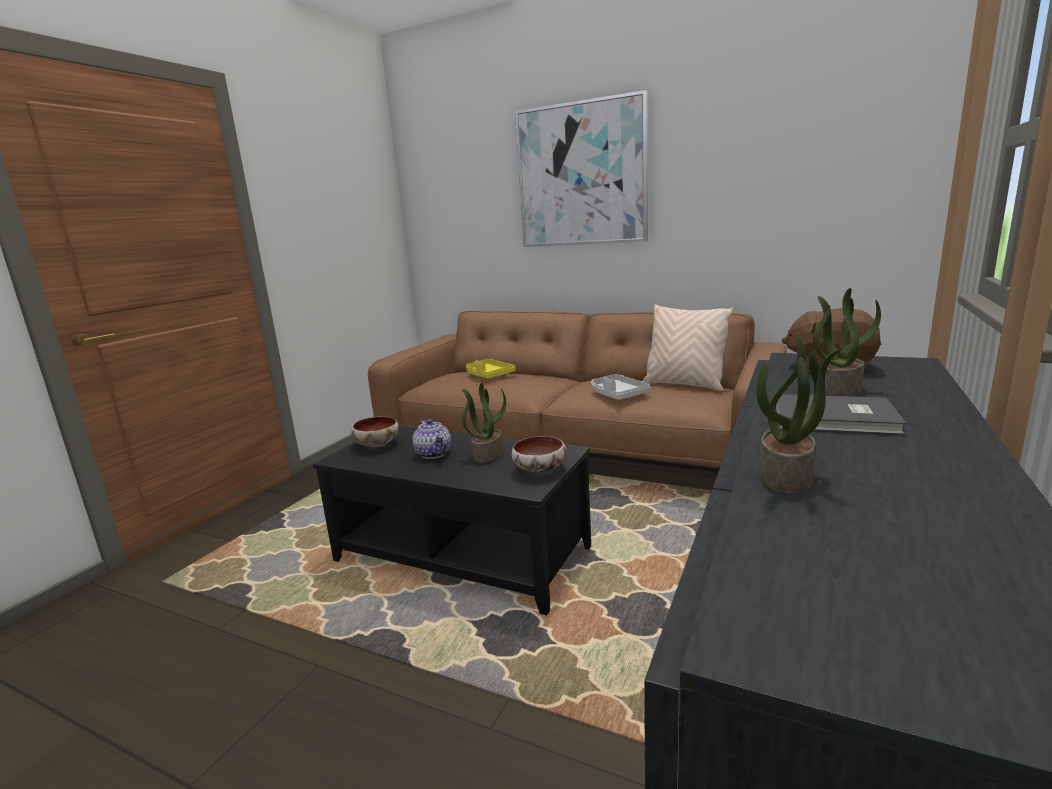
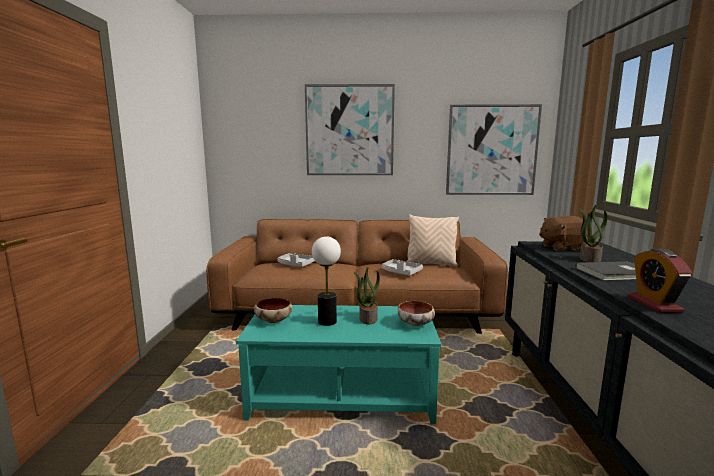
camera: 25 degrees left, 5 degrees down
(433, 453) = (327, 321): teapot -> table lamp
(463, 553) = (342, 394): black coffee table -> turquoise coffee table
(488, 375) = (296, 265): yellow tray -> grey tray
(787, 477) = (654, 304): potted plant -> alarm clock
(822, 188) = (491, 150): none -> picture

